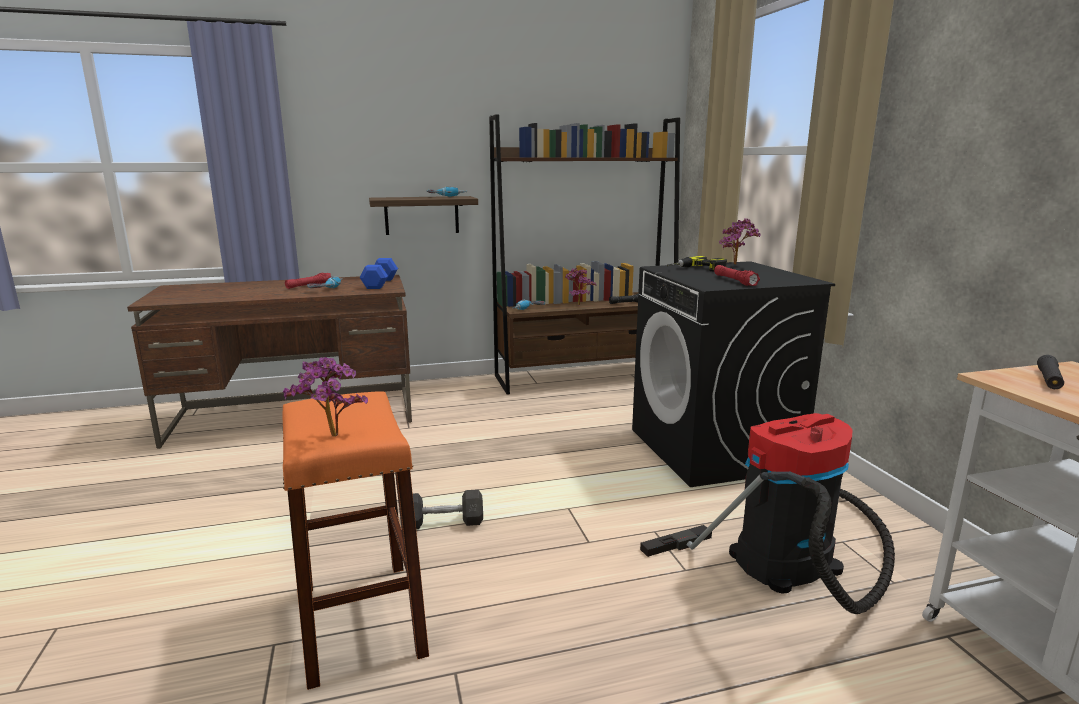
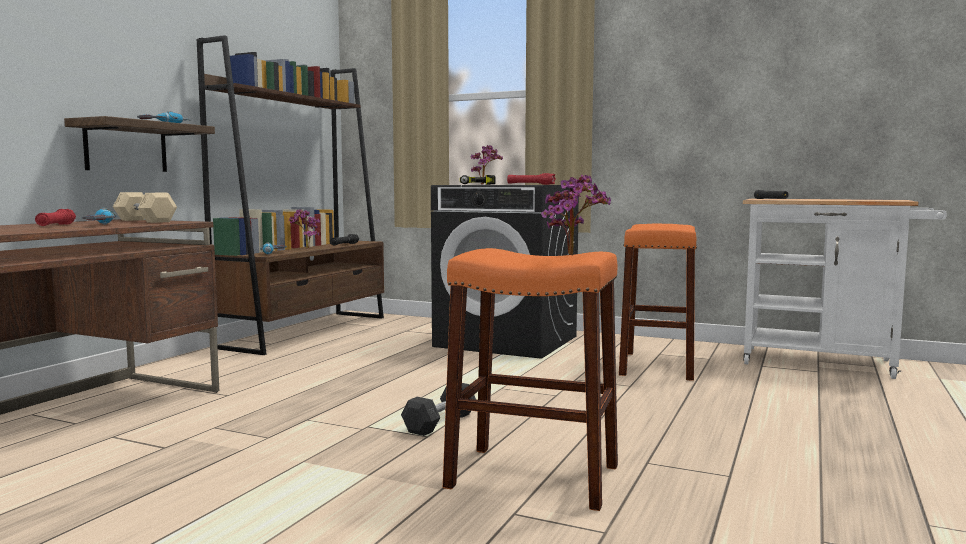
camera: 50 degrees left, 10 degrees down
(380, 283) = (145, 221): blue dumbbell -> beige dumbbell
(790, 558) = (657, 366): vacuum cleaner -> orange stool

